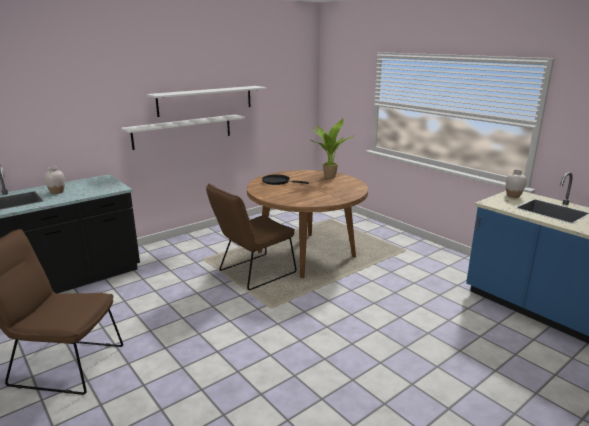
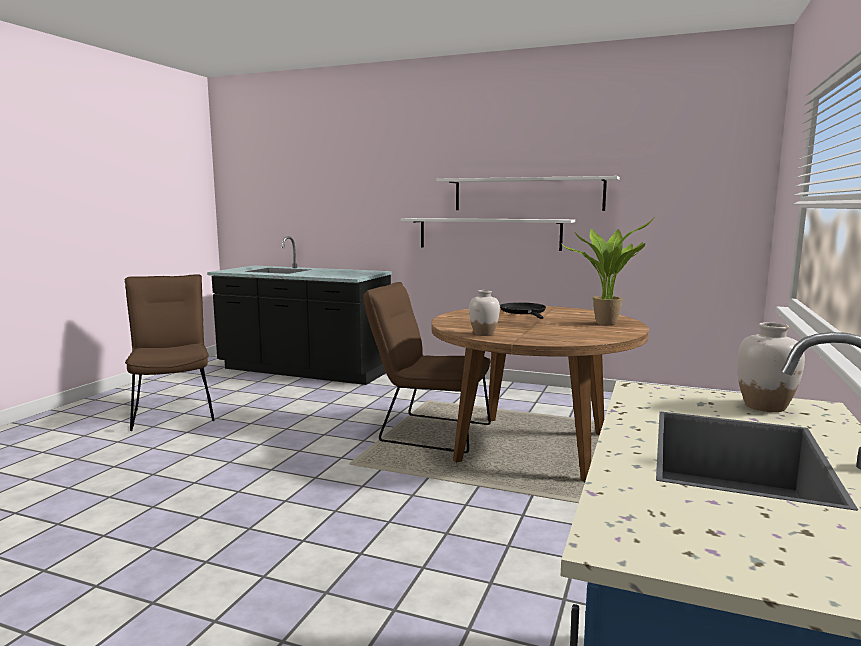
camera: 60 degrees right, 10 degrees down
(57, 192) = (315, 272): white vase -> white vase (483, 334)

